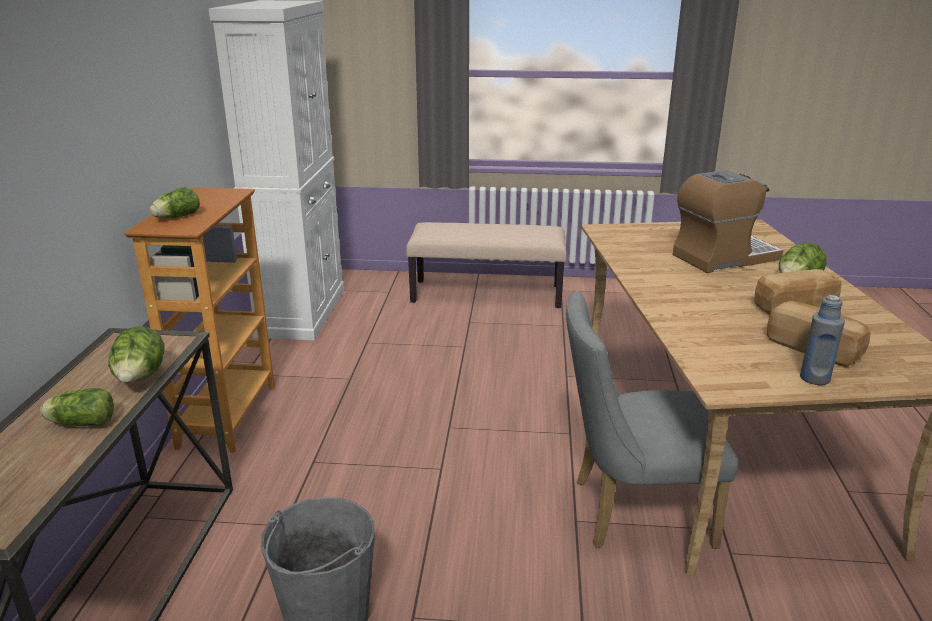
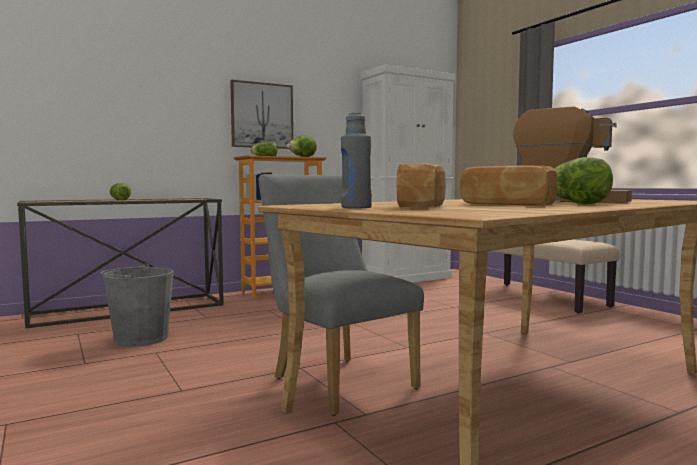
camera: 55 degrees right, 20 degrees down
(129, 133) = (262, 115): none -> picture
(140, 379) = (163, 199): lettuce -> lettuce (302, 157)

